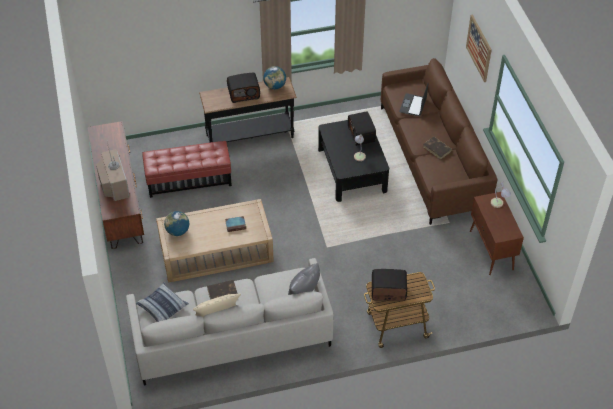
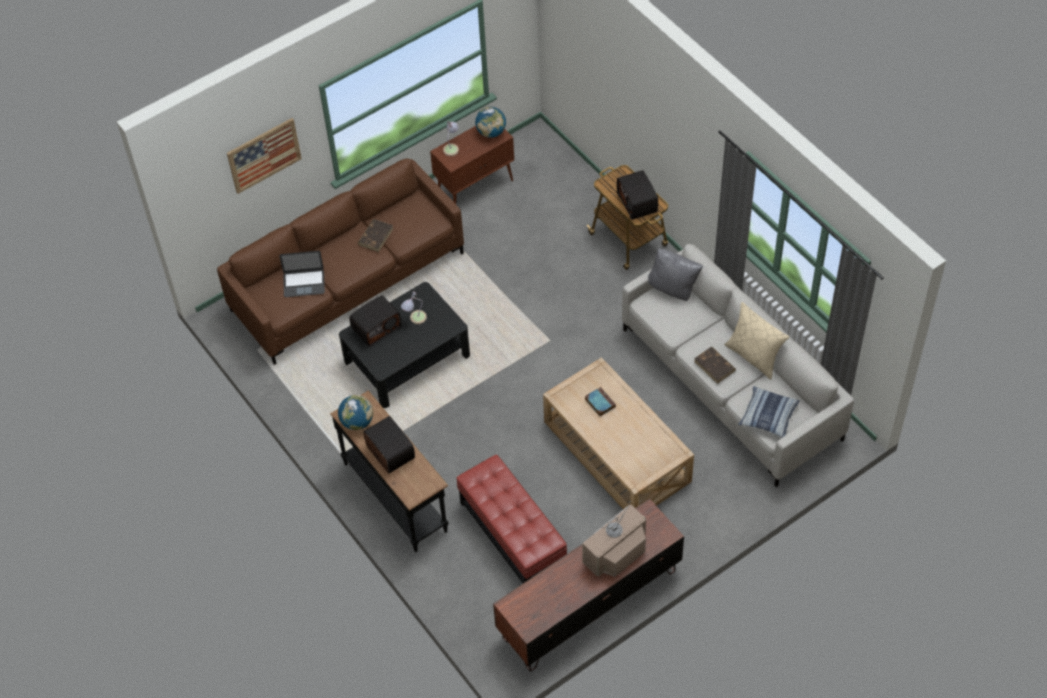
camera: 110 degrees left, 5 degrees up
(178, 231) = (643, 460): globe -> globe (491, 132)

